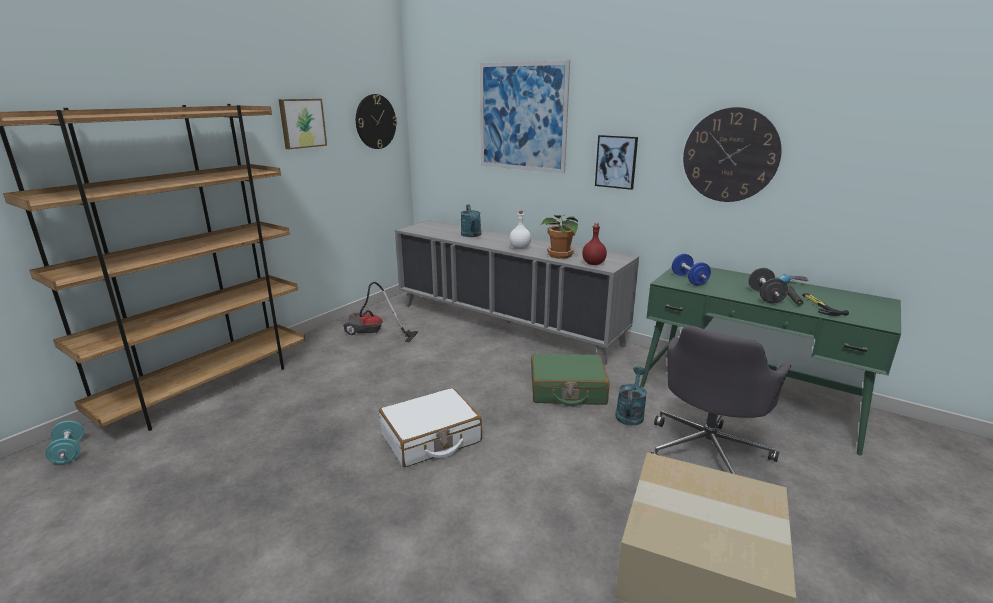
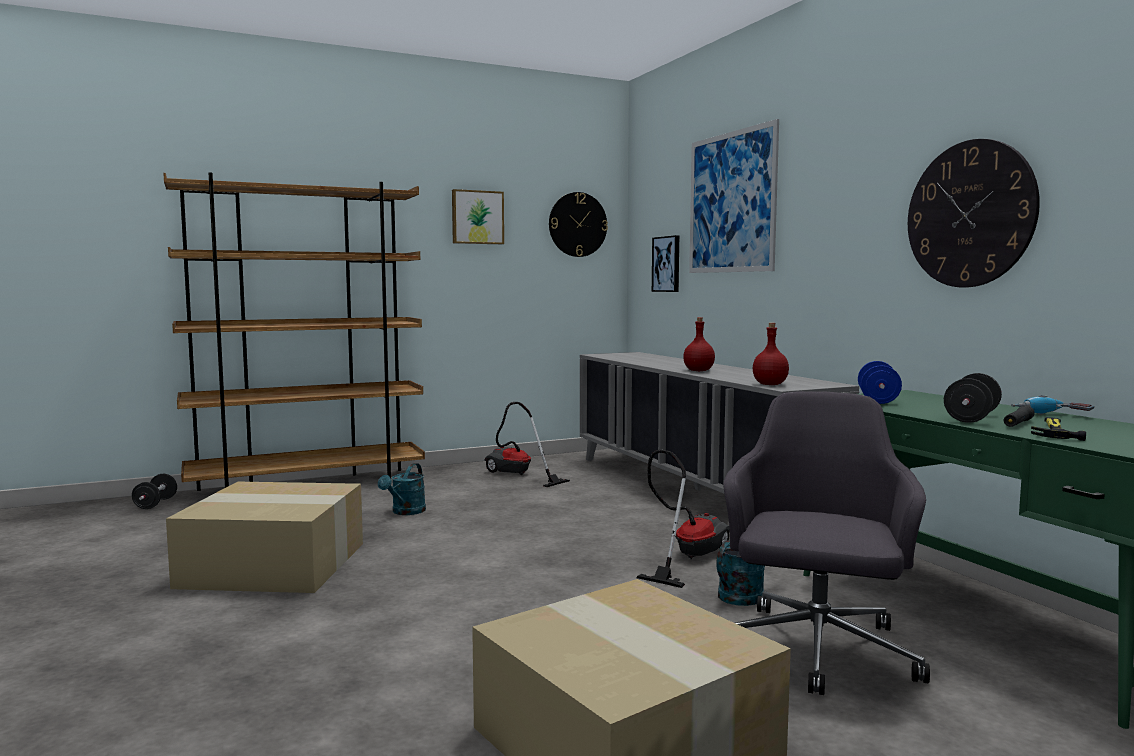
camera: 30 degrees right, 15 degrees down
(69, 452) = (155, 504): turquoise dumbbell -> black dumbbell
(291, 491) = (277, 564): none -> cardboard box
(431, 438) = (459, 559): white suitcase -> none
(471, 235) = (661, 361): turquoise watering can -> turquoise watering can (405, 512)
(519, 248) = (698, 371): white bottle -> red bottle
(560, 255) = (739, 377): potted plant -> none
(567, 390) = (687, 557): green suitcase -> vacuum cleaner
(616, 162) = (830, 246): picture -> picture (667, 264)
(707, 451) = (815, 652): grey office chair -> grey office chair turned 135 degrees clockwise

